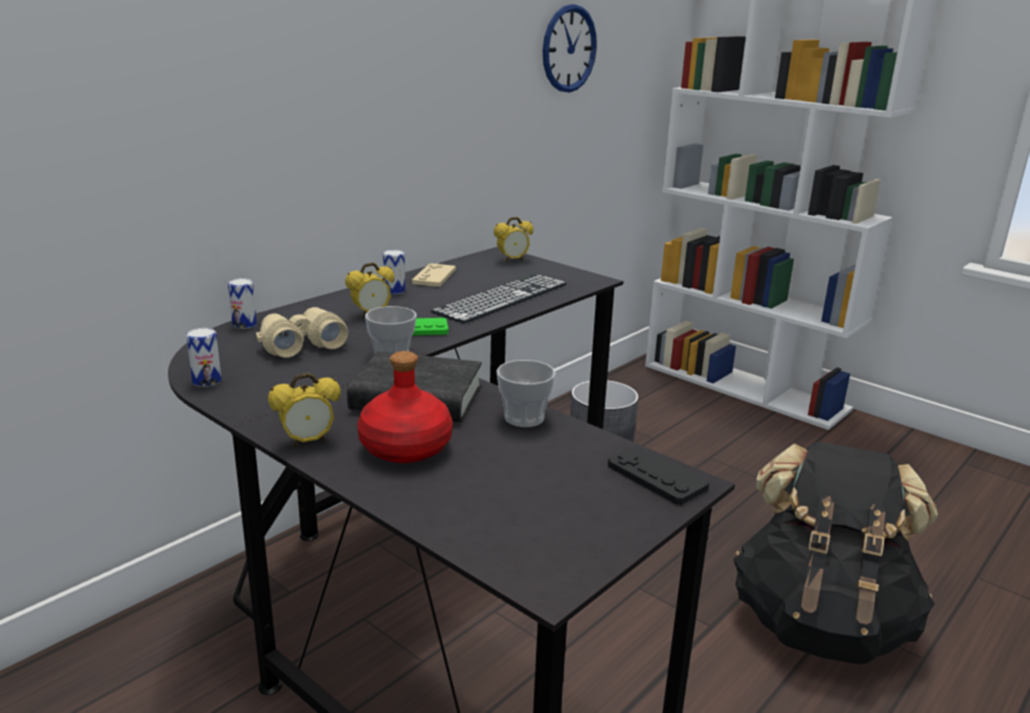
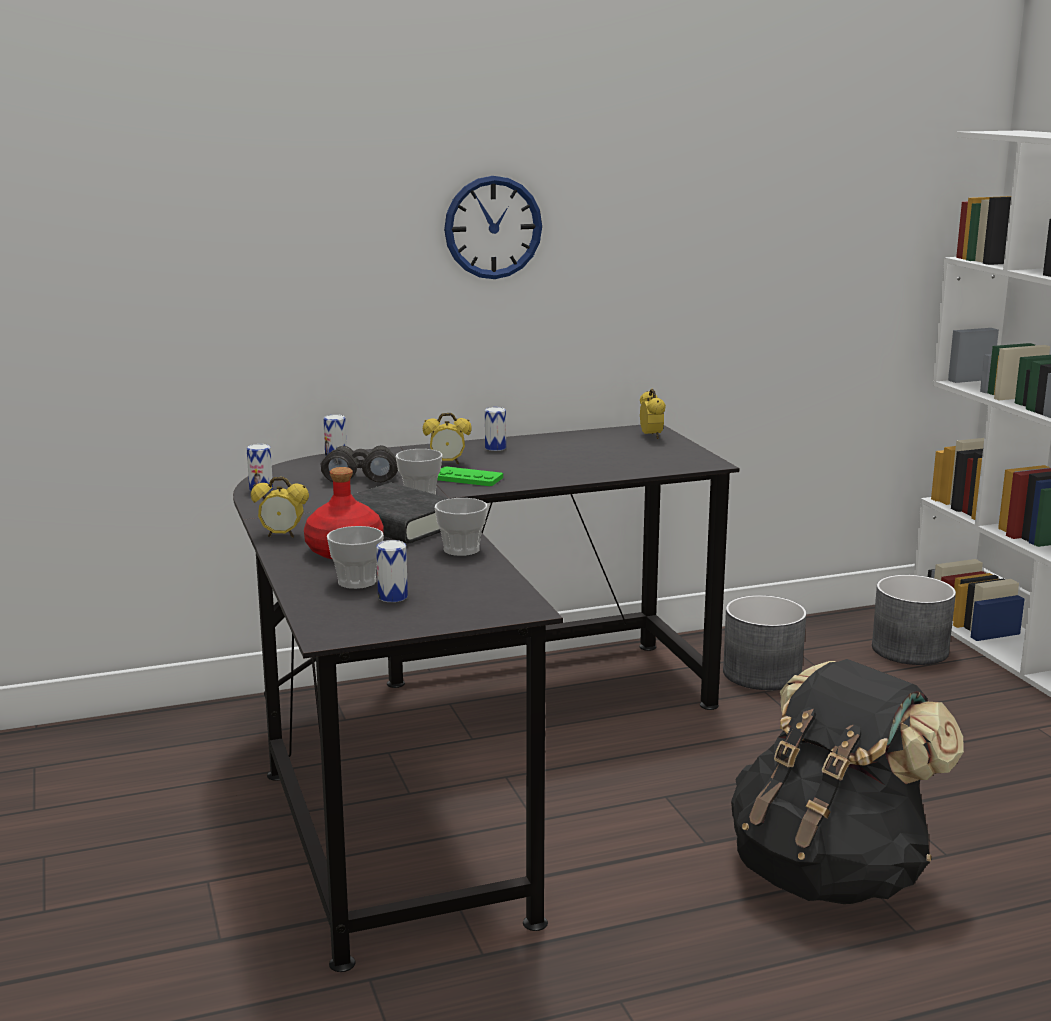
camera: 30 degrees right, 5 degrees down
(302, 345) = (360, 476): beige binoculars -> black binoculars
(434, 276) = (550, 441): beige game controller -> none
(475, 490) = (357, 582): none -> cup
(502, 298) = (586, 466): keyboard -> none
(512, 260) = (651, 436): alarm clock -> alarm clock turned 105 degrees counterclockwise
(540, 502) = (392, 597): none -> can
(569, 49) = (774, 210): wall clock -> wall clock (493, 227)
(656, 477) = (505, 601): black game controller -> none
(676, 400) = (909, 650): none -> grey planter

